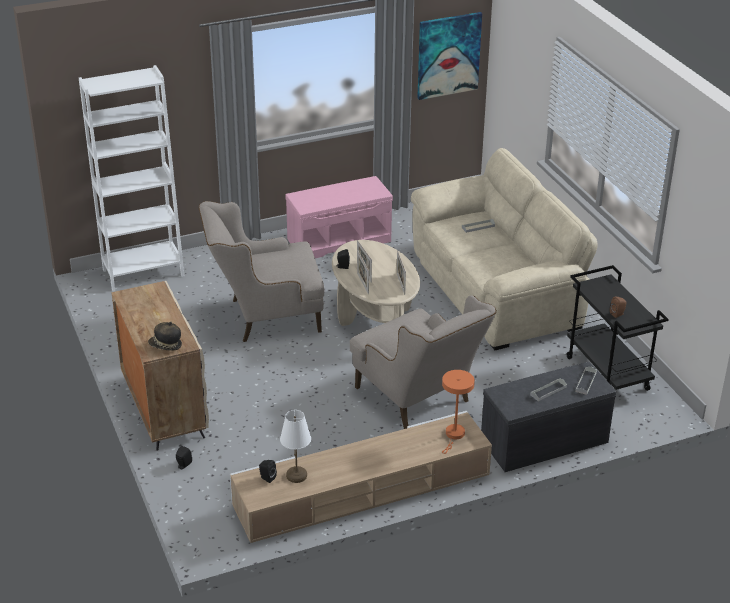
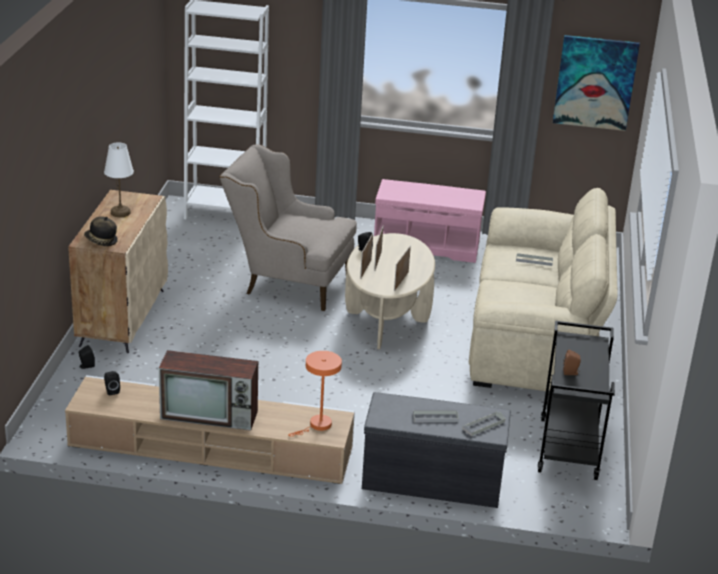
camera: 30 degrees right, 5 degrees down
(296, 475) = (138, 399): white table lamp -> white table lamp (120, 212)
(367, 463) = (211, 415): none -> television
(419, 400) = (349, 398): beige armchair -> none

